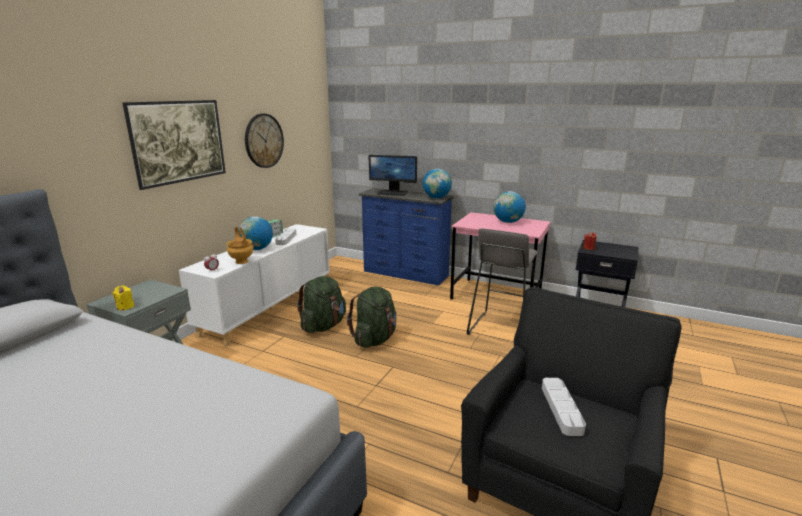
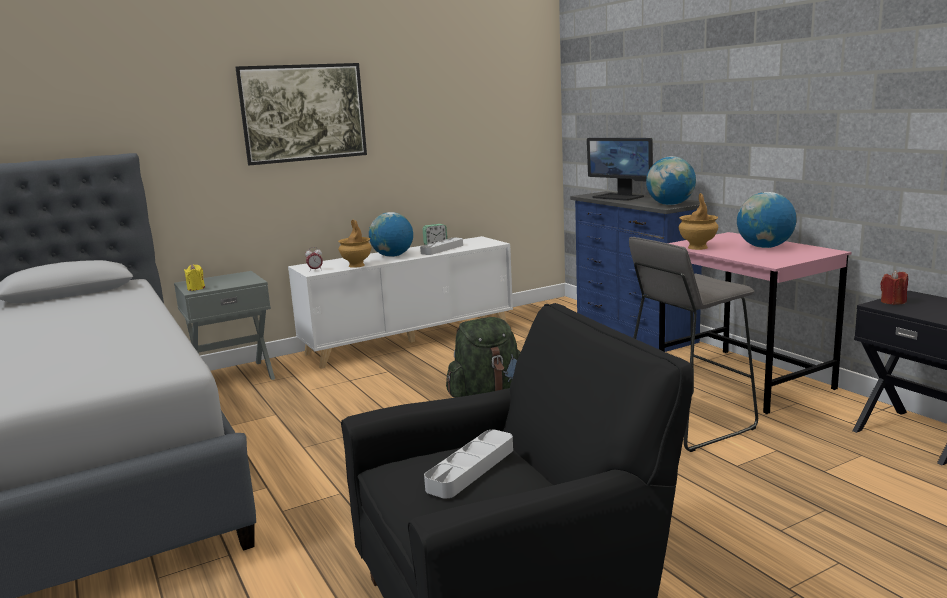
camera: 35 degrees right, 5 degrees down
(264, 141) = (434, 117): wall clock -> none
(323, 326) = (444, 370): green backpack -> none
(476, 225) = (698, 247): none -> brown vase

